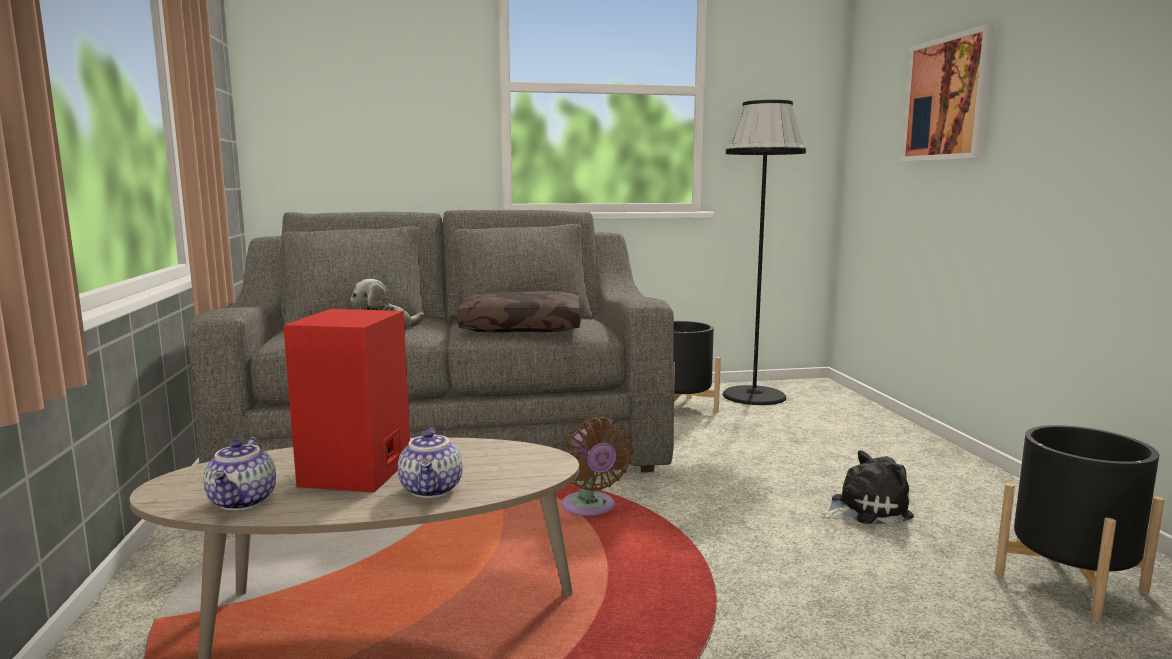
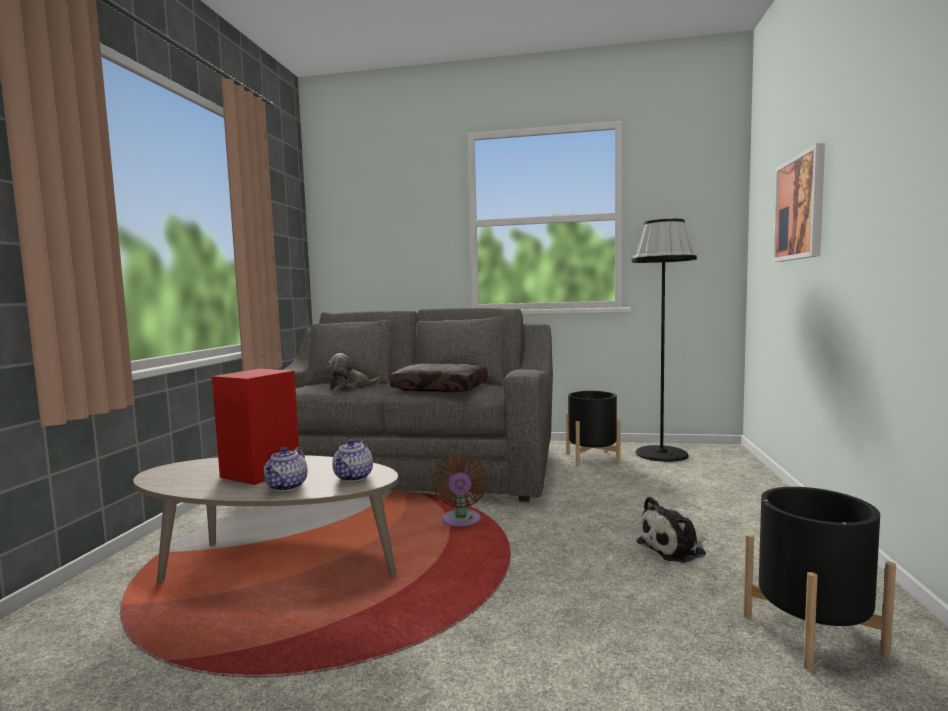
camera: 20 degrees right, 5 degrees down
(244, 502) = (184, 482): teapot -> teapot (354, 477)
(865, 509) = (674, 548): plush toy -> plush toy turned 150 degrees clockwise

